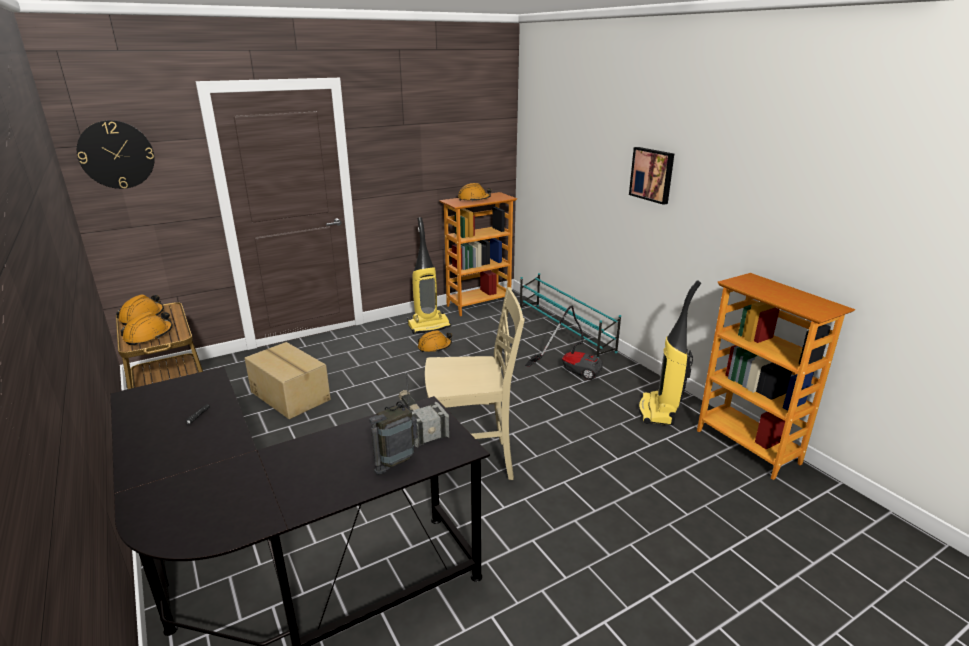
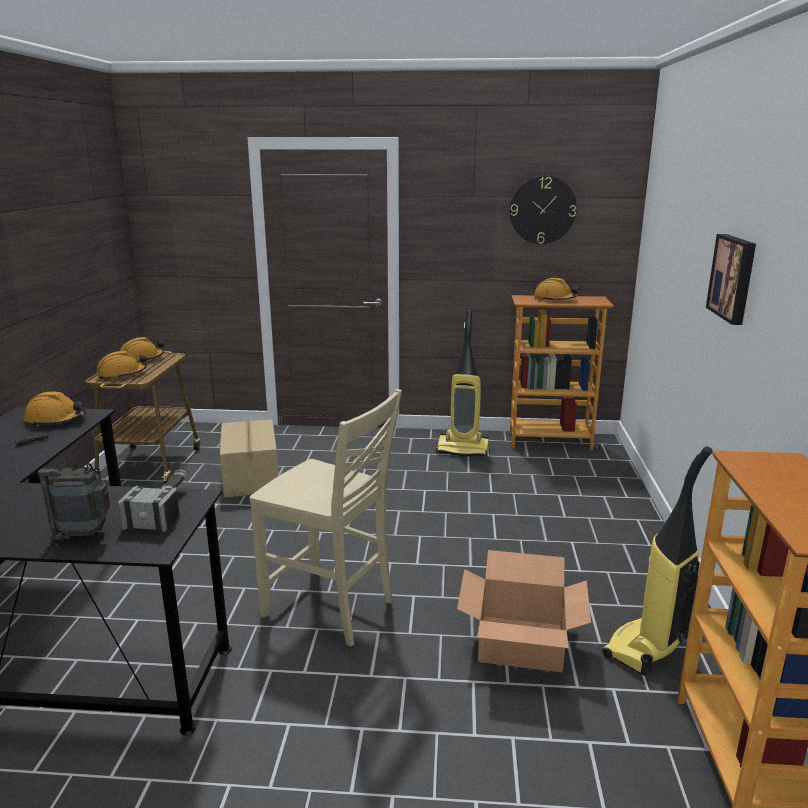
camera: 35 degrees right, 5 degrees down
(116, 154) = (171, 205): wall clock -> wall clock (542, 210)
(434, 347) = (442, 472): orange hard hat -> orange hard hat (56, 420)
(564, 330) = (629, 500): turquoise shoe rack -> none
(571, 368) = (581, 549): vacuum cleaner -> none
(600, 435) = (521, 643): none -> cardboard box

